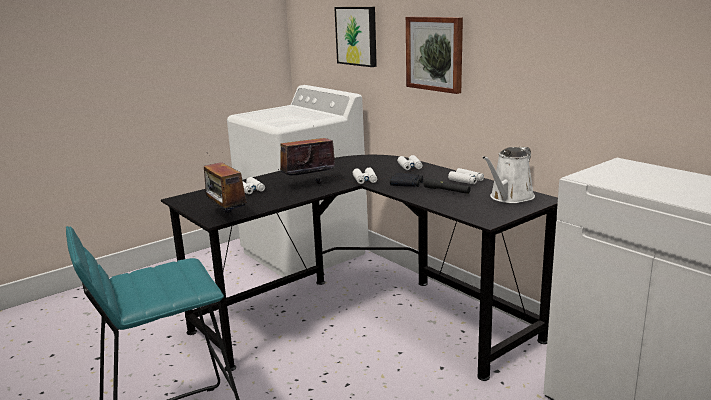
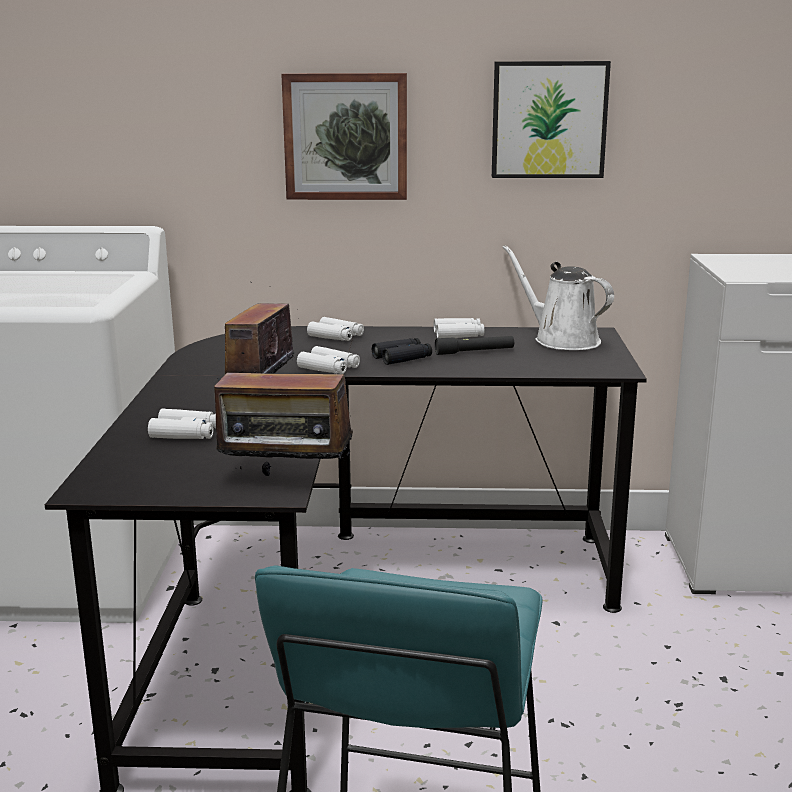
camera: 50 degrees left, 0 degrees up
(357, 36) = (134, 114): picture -> picture (548, 119)
(509, 197) = (561, 340): white watering can -> white watering can turned 150 degrees clockwise

